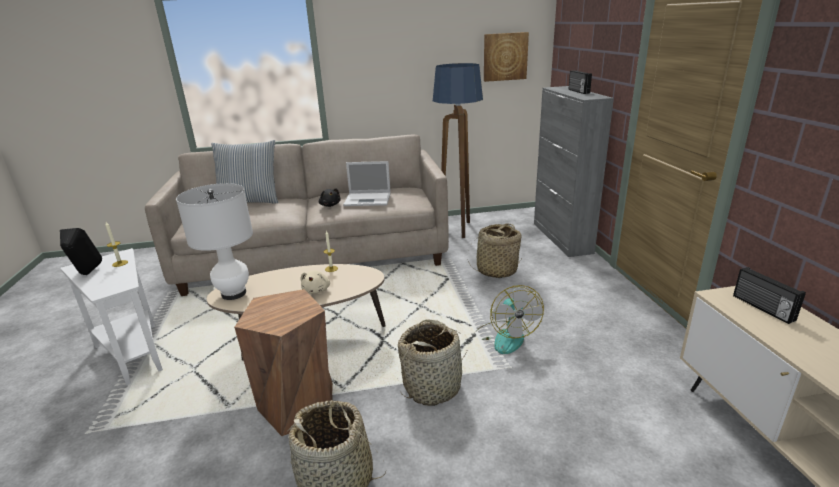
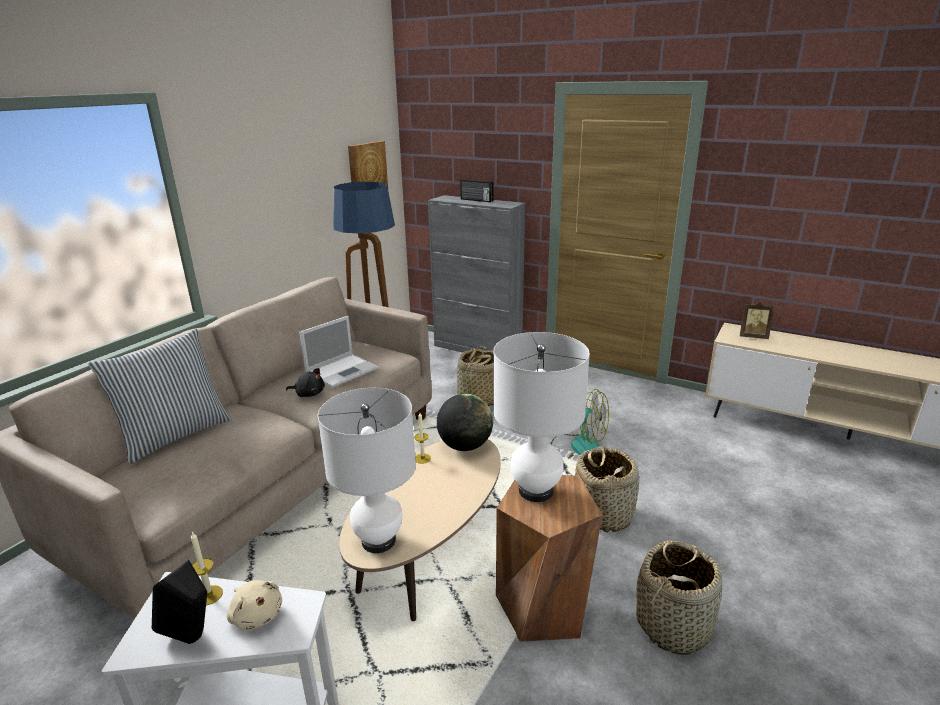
camera: 50 degrees left, 0 degrees up
(286, 302) = (535, 491): none -> white table lamp
(317, 290) = (457, 483): beige plush toy -> beige plush toy (256, 615)
(363, 274) = (465, 446): none -> globe
(762, 308) = (753, 336): radio -> picture frame

